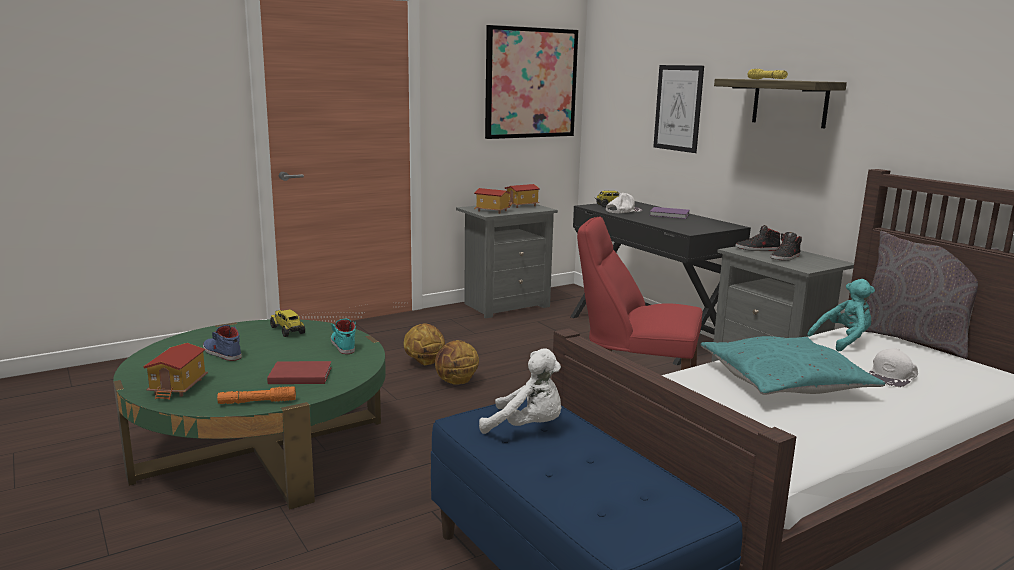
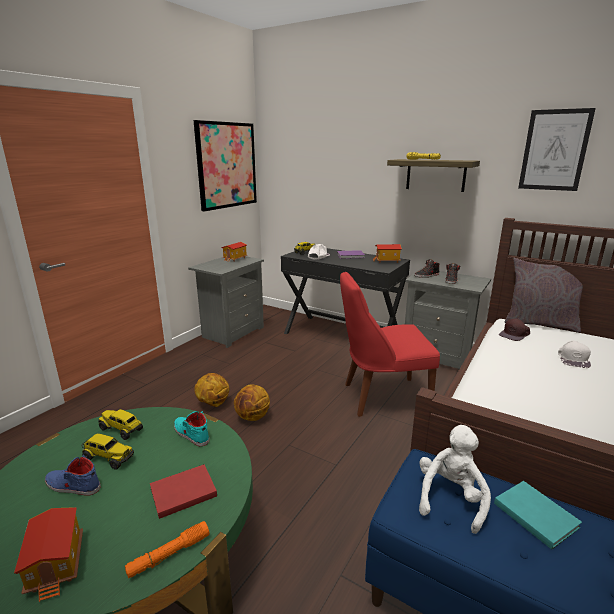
camera: 25 degrees left, 5 degrees up
(261, 344) = (108, 458): none -> toy truck
(491, 211) = (219, 267): toy house -> toy house (387, 261)
(527, 427) = (450, 498): white plush toy -> white plush toy turned 60 degrees counterclockwise
(599, 455) = (534, 513): none -> turquoise book
(678, 108) = (343, 180): picture -> picture (554, 150)
(784, 381) = (532, 381): turquoise pillow -> none
(843, 341) = (515, 334): turquoise plush toy -> brown cap

